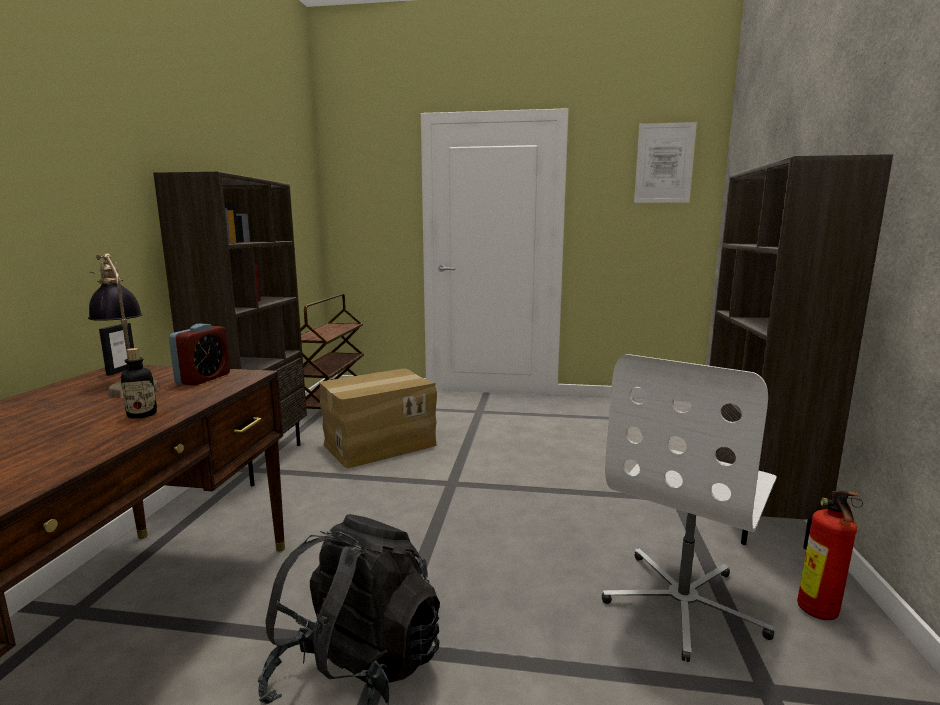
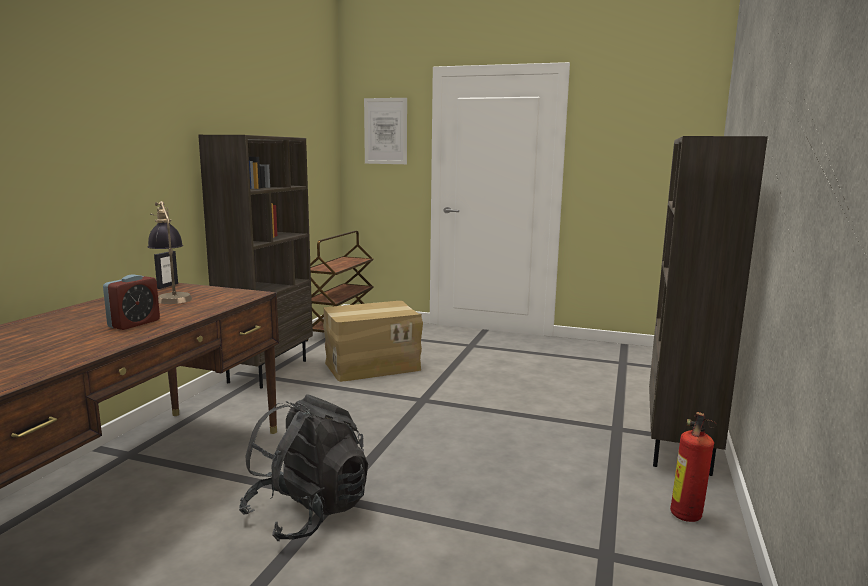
camera: 10 degrees right, 0 degrees up
(142, 415) = (178, 315): bottle -> none
(203, 379) = (222, 295): alarm clock -> alarm clock (134, 324)
(664, 163) = (662, 115): picture -> picture (385, 131)
(684, 603) = (574, 498): white office chair -> none

